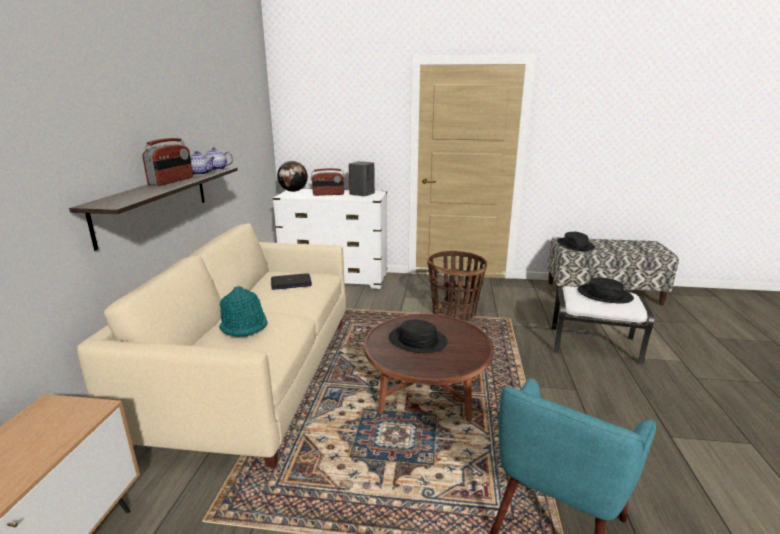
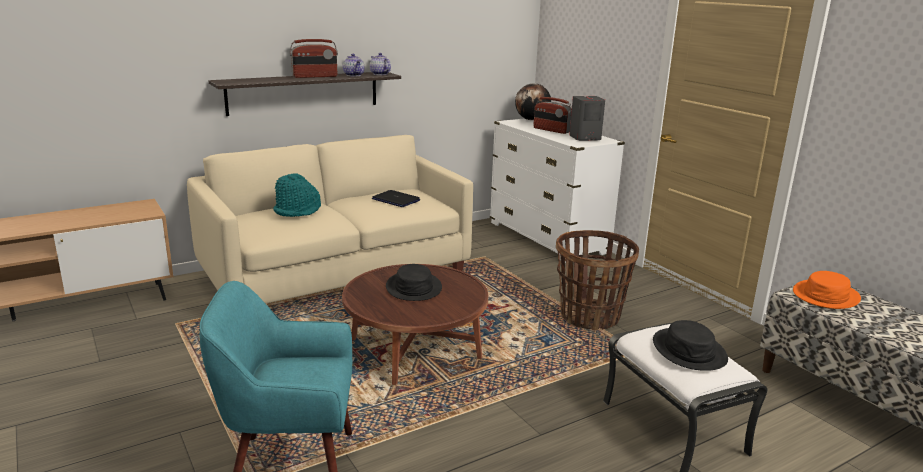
camera: 50 degrees right, 0 degrees up
(575, 245) = (826, 296): black hat -> orange hat

